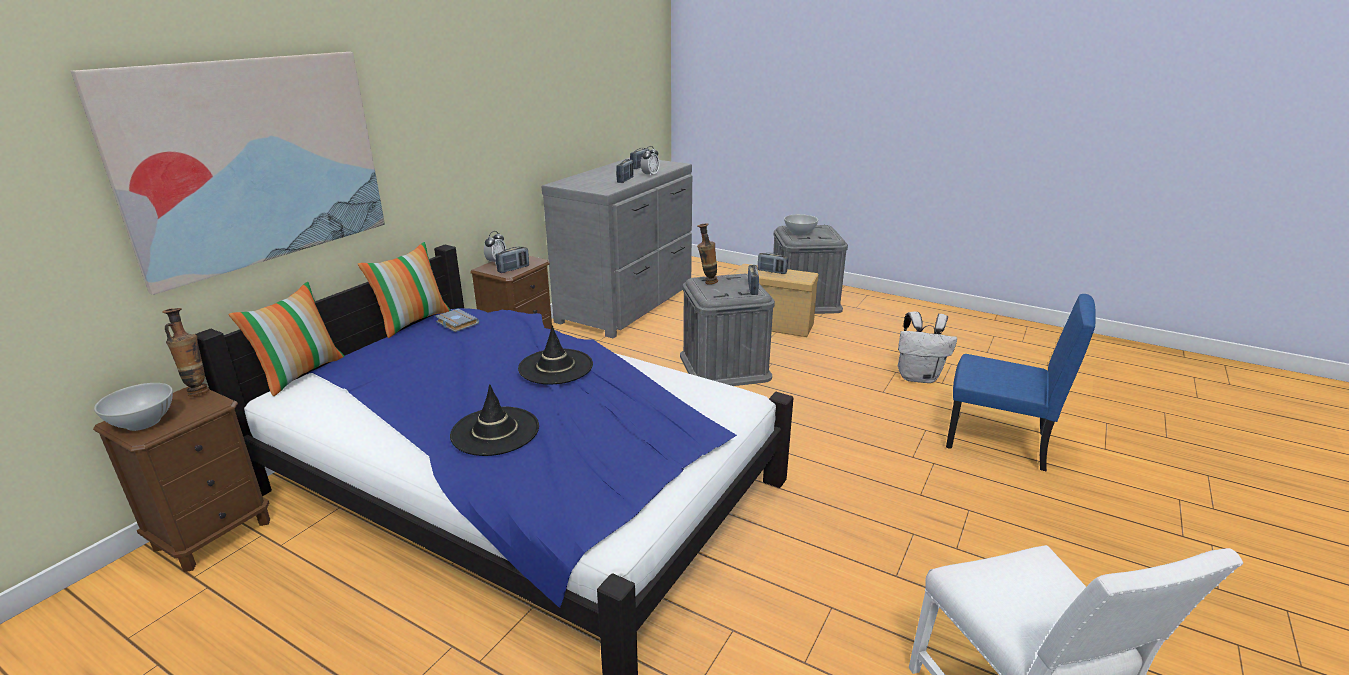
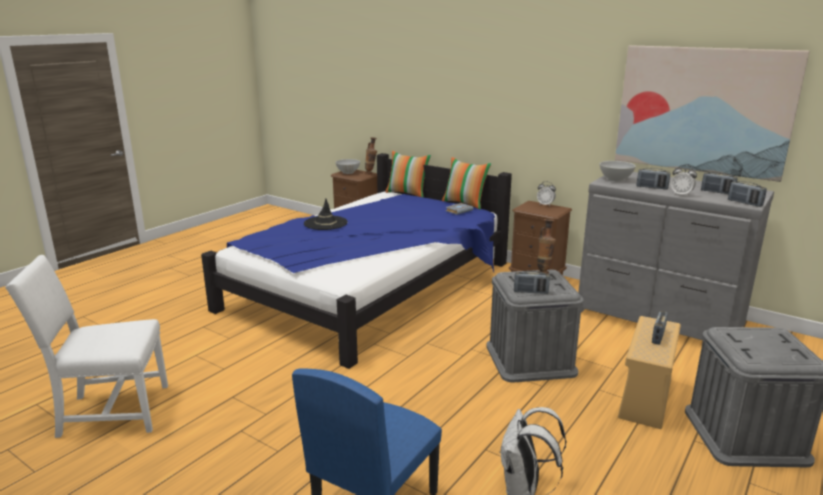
camera: 95 degrees right, 5 degrees down
(256, 162) = (425, 89): picture -> picture (703, 110)
(513, 269) = (532, 209): radio -> radio (744, 203)
(555, 367) = (390, 231): black hat -> none
(800, 233) = (751, 336): white bowl -> white bowl (615, 179)

